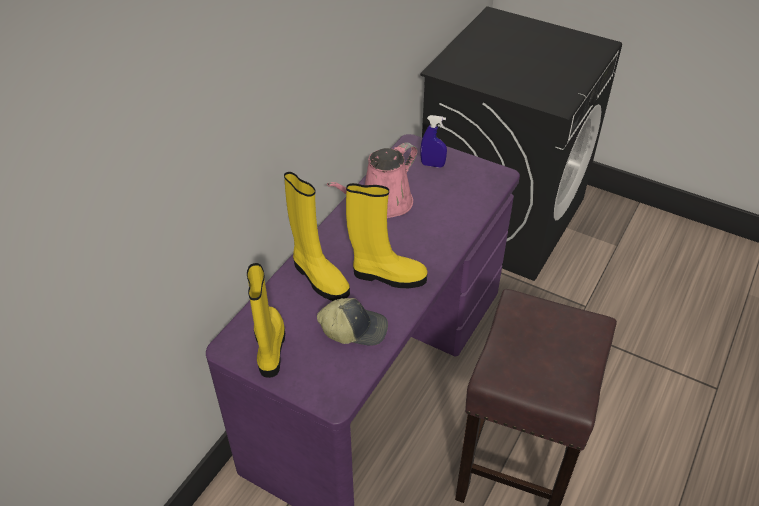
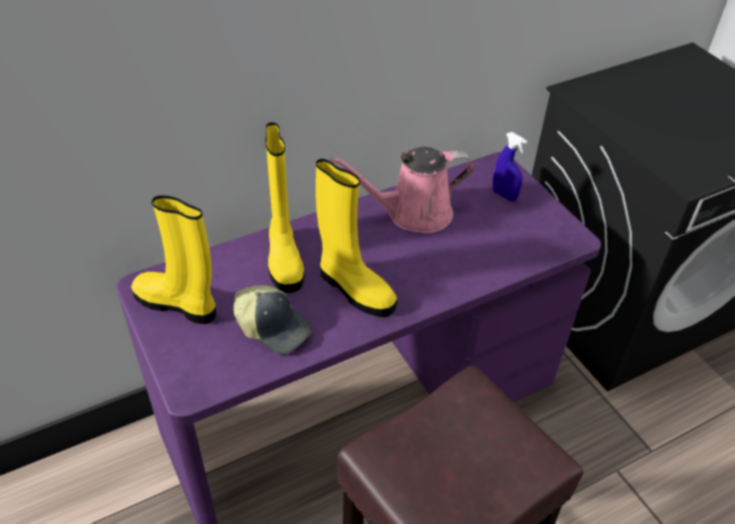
camera: 30 degrees right, 0 degrees up
(269, 347) = (178, 304): yellow boot -> yellow boot turned 90 degrees counterclockwise

